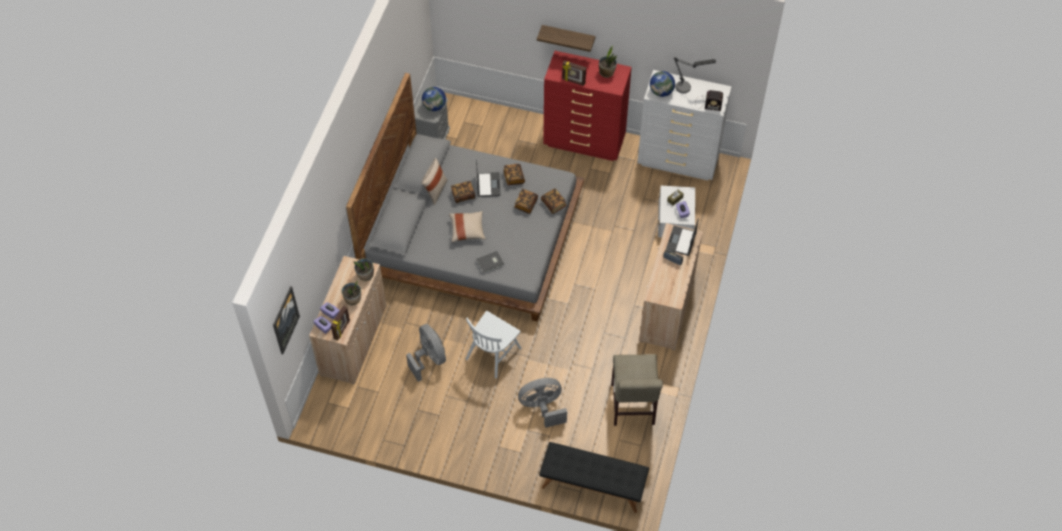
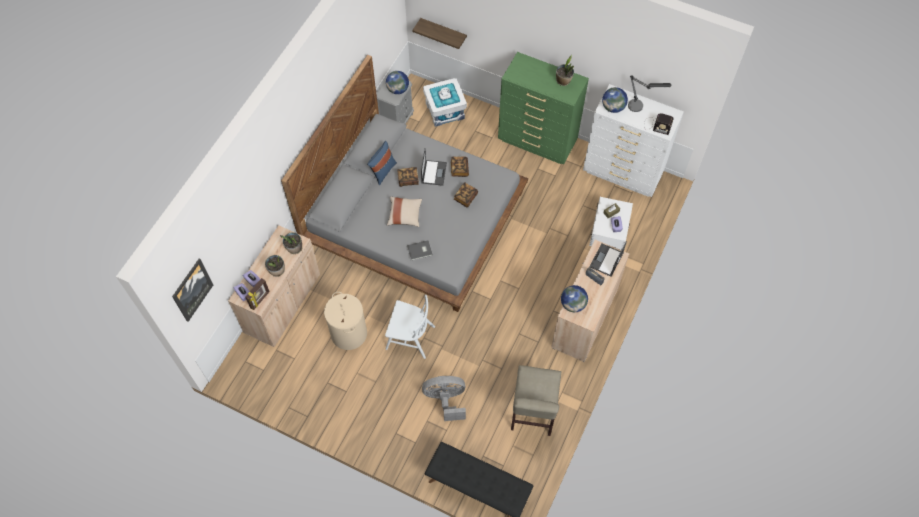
camera: 10 degrees right, 5 degrees up
(429, 359) = (348, 333): grey fan -> beige laundry basket
(435, 191) = (383, 171): beige pillow -> blue pillow
(481, 124) = (445, 110): none -> white storage box
(493, 353) = (410, 337): white chair -> white chair turned 120 degrees counterclockwise
(553, 204) = (492, 201): book -> none
(568, 37) = (531, 40): shelf -> shelf (443, 32)
(573, 81) = (529, 85): picture frame -> none
(584, 142) = (537, 142): red dresser -> green dresser
(656, 287) = (573, 304): none -> globe

